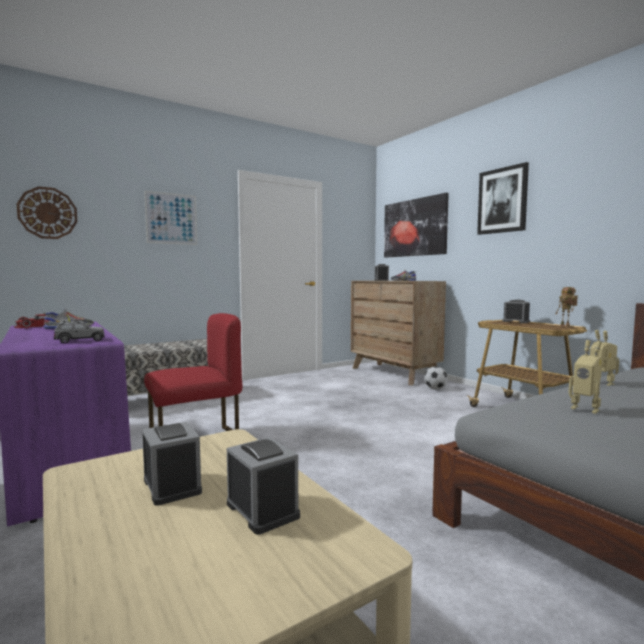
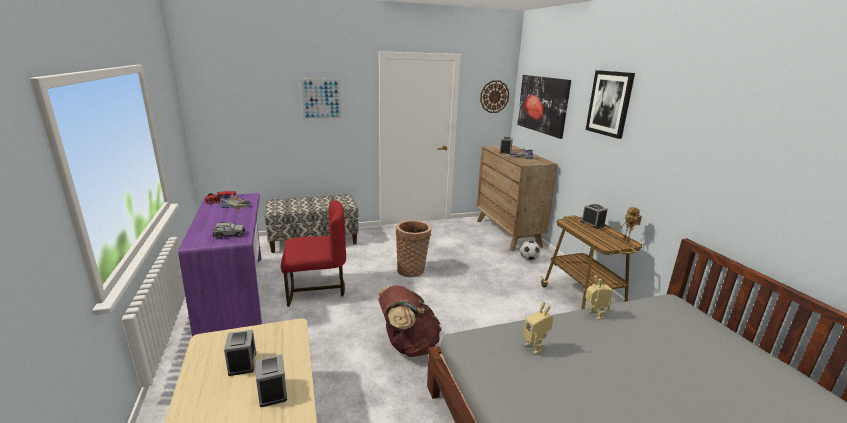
camera: 15 degrees right, 15 degrees up
(48, 213) = (229, 102): wall clock -> wall clock (494, 96)
(313, 410) = (412, 270): none -> basket
(368, 478) = (408, 346): none -> brown backpack

